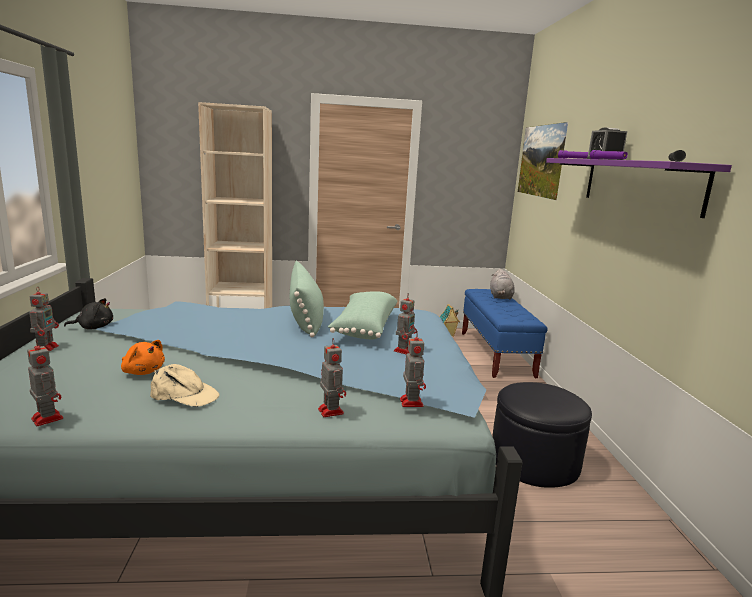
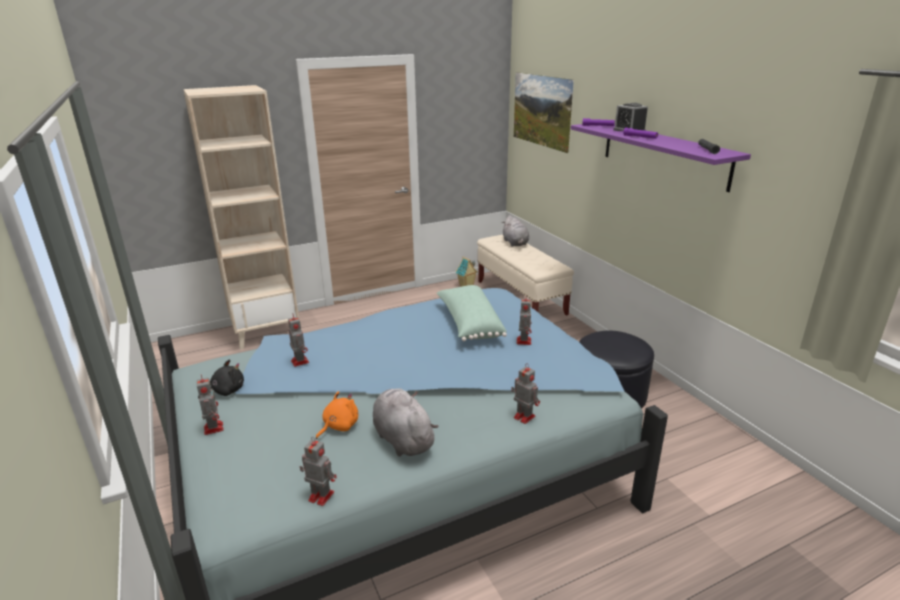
camera: 20 degrees left, 10 degrees up
(143, 371) = (339, 426): orange plush toy -> orange plush toy turned 60 degrees counterclockwise
(184, 395) = (402, 438): beige cap -> grey plush toy
(306, 318) = (412, 326): green pillow -> none
(411, 402) = (574, 391): toy robot -> toy robot (299, 361)
(495, 354) = (520, 298): blue bench -> beige bench

